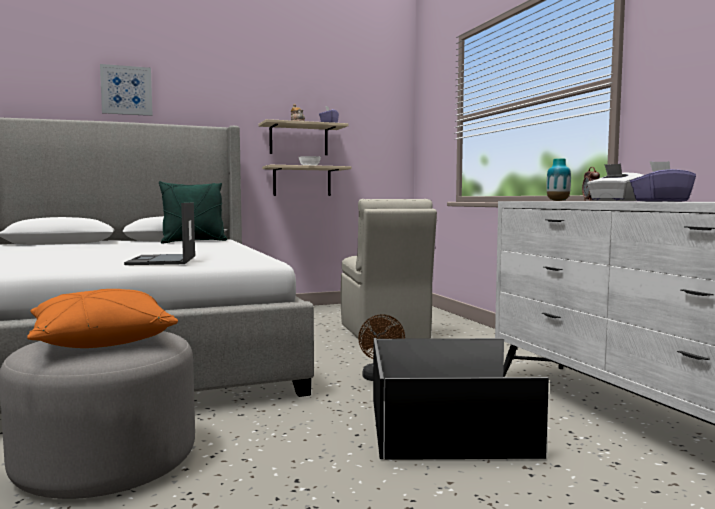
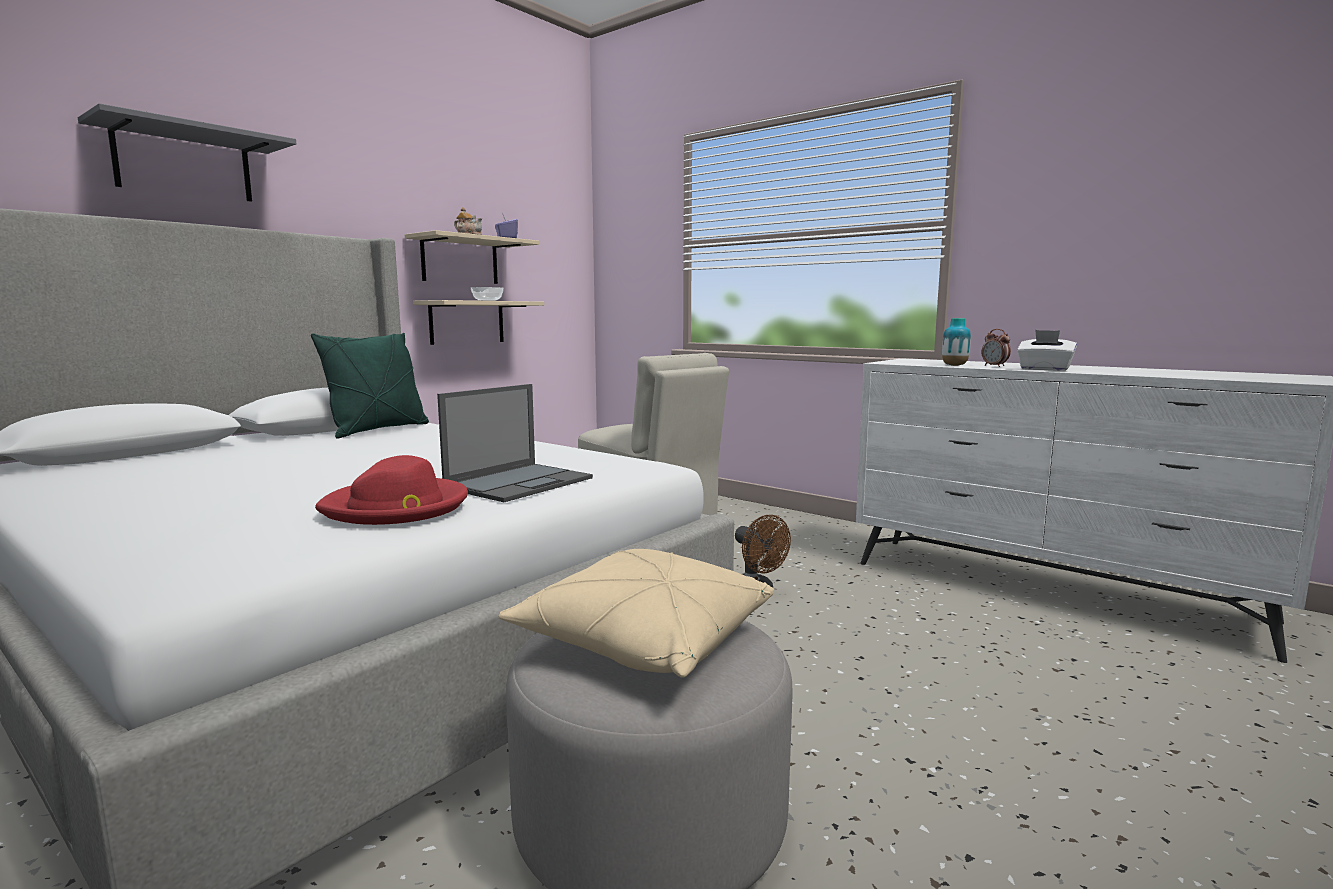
camera: 30 degrees left, 5 degrees up
(71, 262) = (397, 507): none -> red hat
(101, 340) = (643, 641): orange pillow -> beige pillow
(126, 90) = (184, 164): picture -> grey shelf
(162, 260) = (520, 482): laptop -> laptop turned 105 degrees counterclockwise
(449, 427) = (925, 642): black storage box -> none
(660, 201) = (1108, 372): purple tissue box -> none

